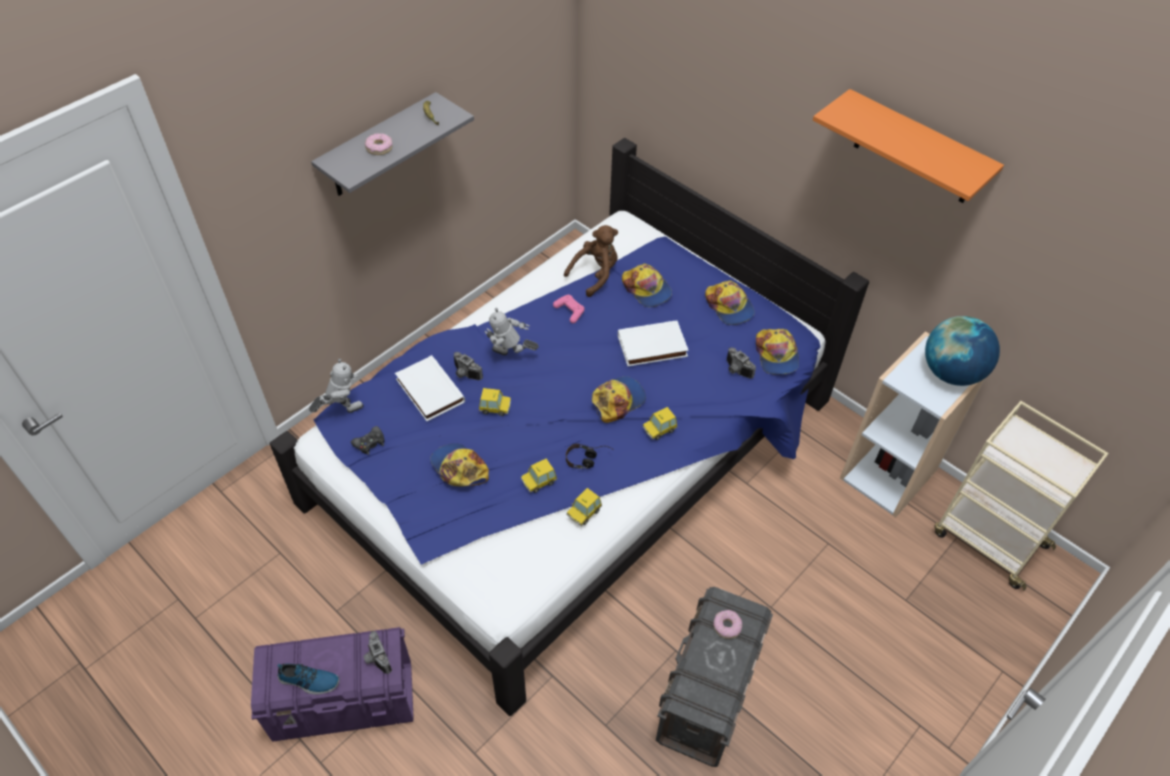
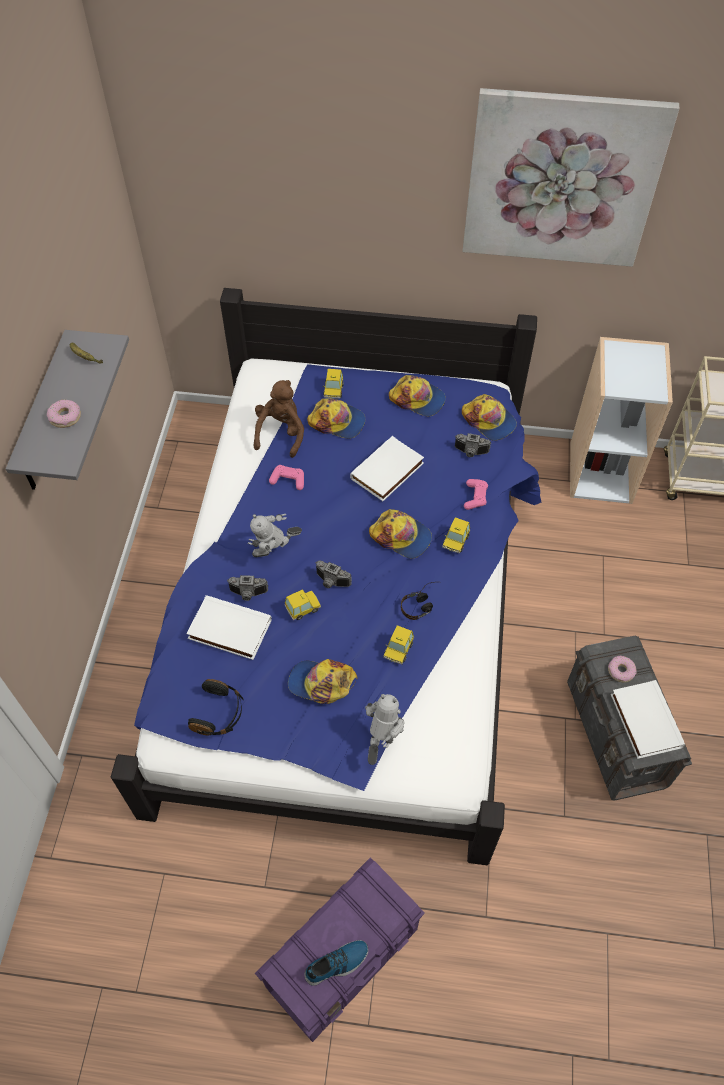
camera: 35 degrees left, 5 degrees up
(341, 410) = (162, 701): toy robot -> toy robot (382, 742)
(370, 443) = (219, 713): black game controller -> black headphones
(375, 659) = (377, 900): camera -> camera (331, 582)
(584, 512) = (457, 652): toy car -> toy car (333, 390)
(617, 400) = (401, 537): cap -> cap turned 105 degrees clockwise
(707, 406) = (475, 497): none -> pink game controller
(710, 678) = (643, 721): none -> white book
(915, 149) = (561, 180): orange shelf -> picture
(951, 373) = (646, 361): globe -> none

